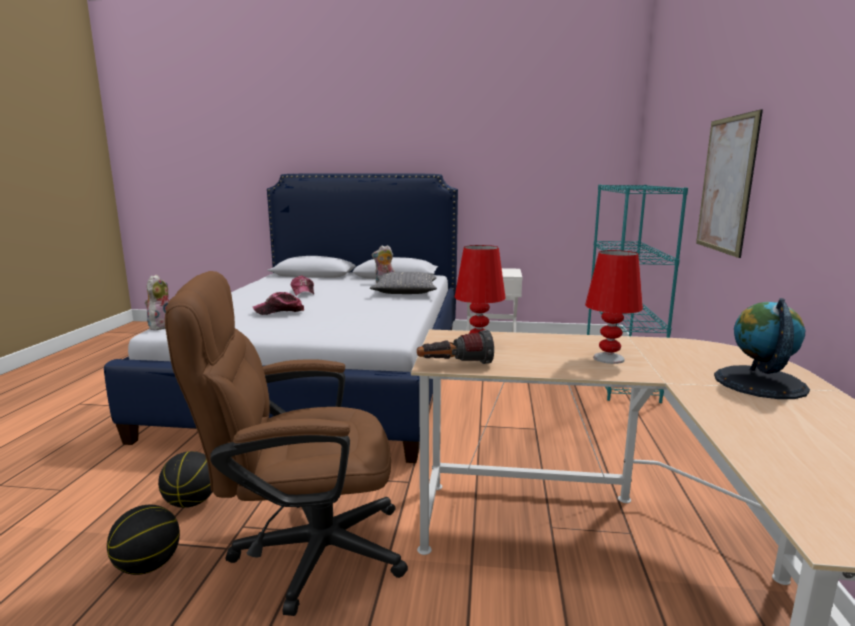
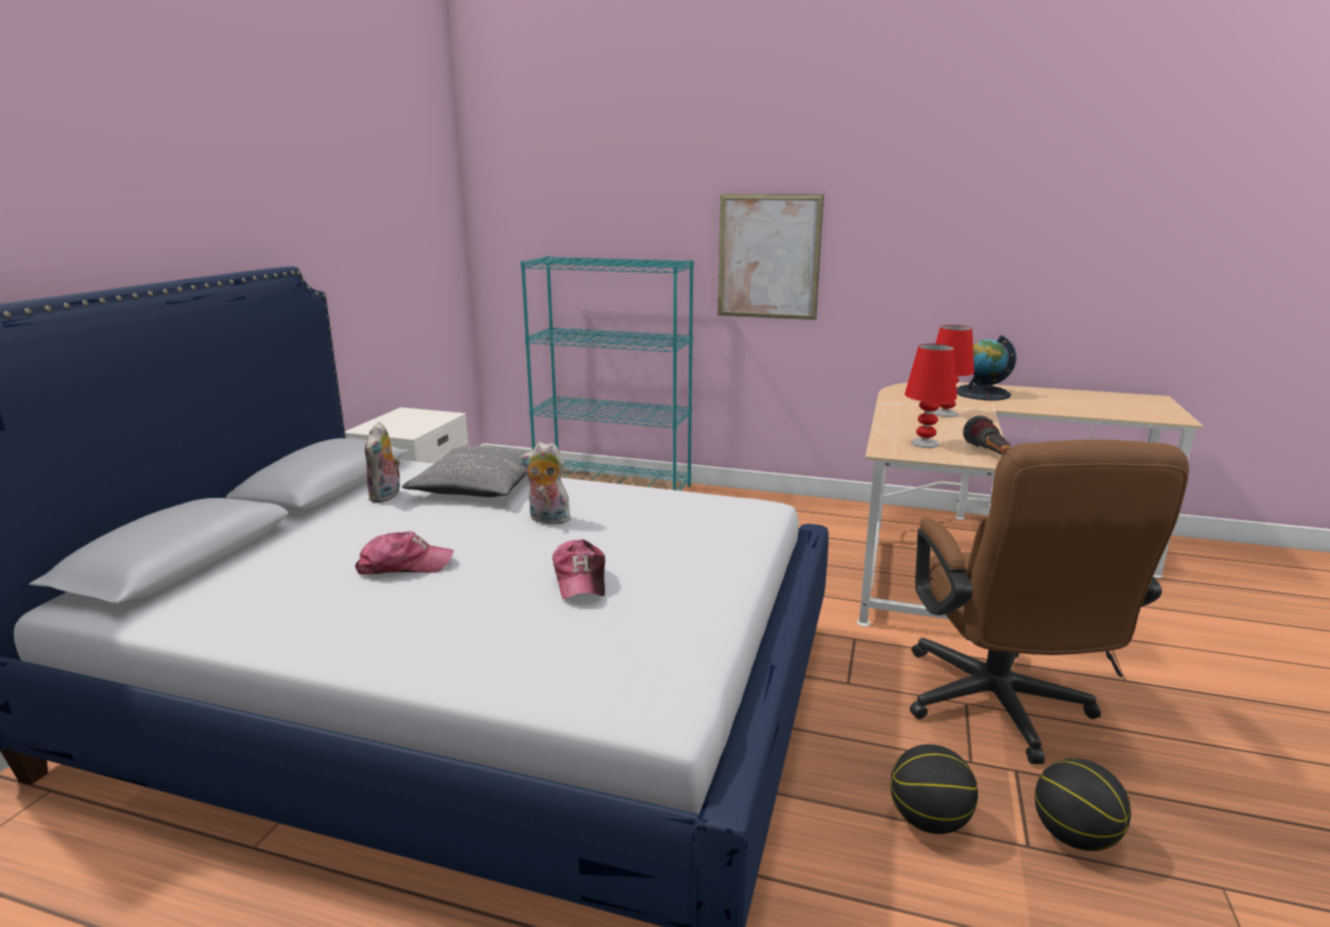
camera: 80 degrees left, 5 degrees up
(160, 326) = (628, 717): plush toy -> plush toy (547, 520)

